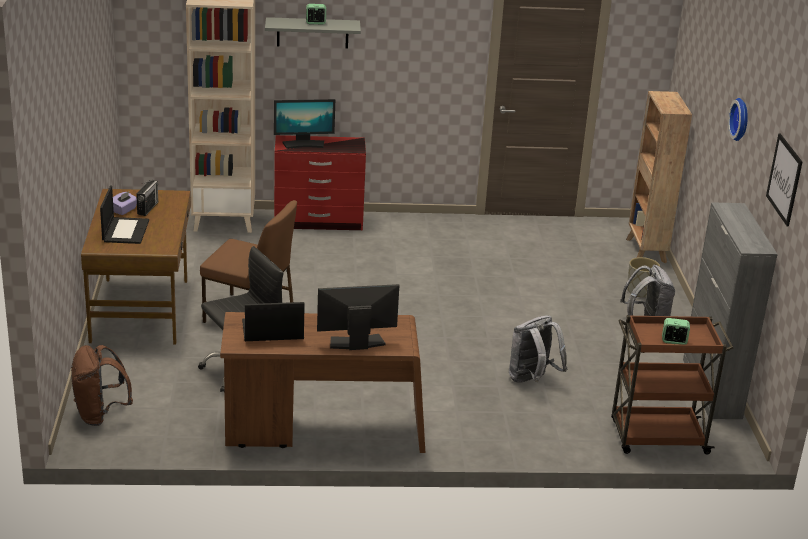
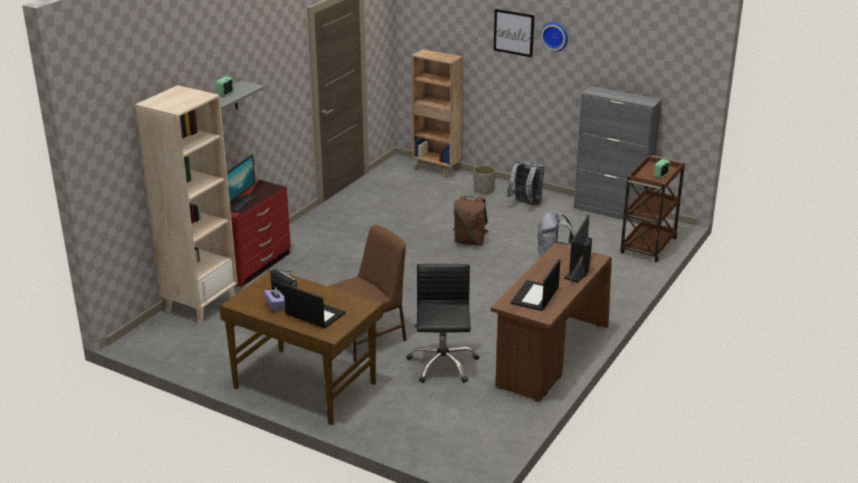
camera: 55 degrees left, 0 degrees up
(100, 415) = (448, 447): brown backpack -> brown backpack (470, 242)
(784, 179) = (647, 52): picture -> picture (513, 32)

